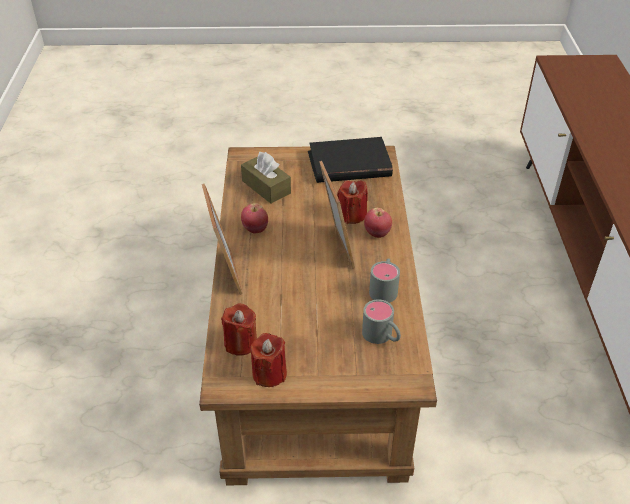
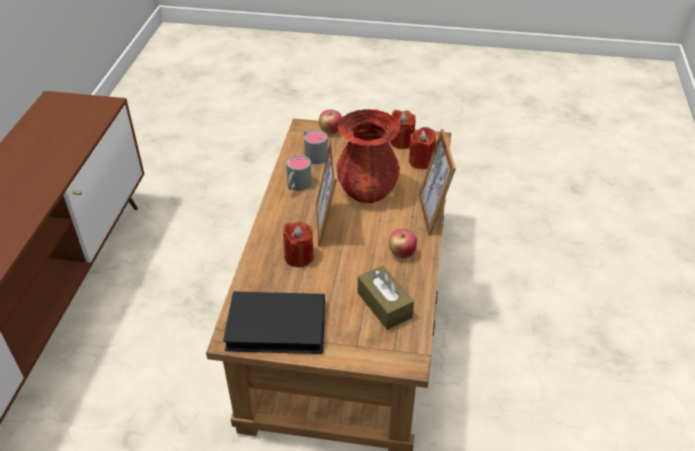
camera: 170 degrees left, 0 degrees up
(301, 291) = (367, 191): none -> red vase
(377, 233) = (281, 234): apple -> apple (330, 131)

